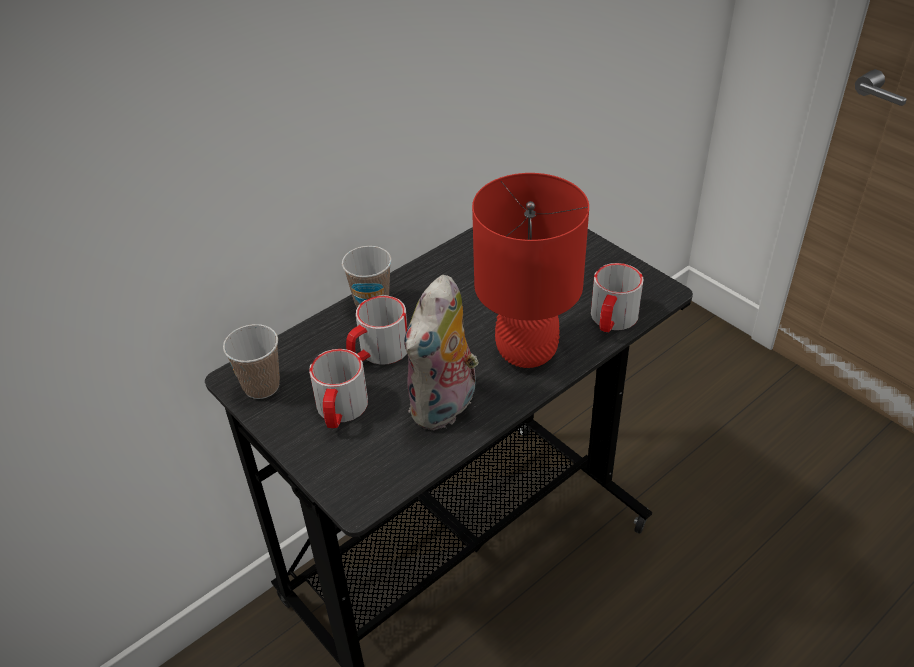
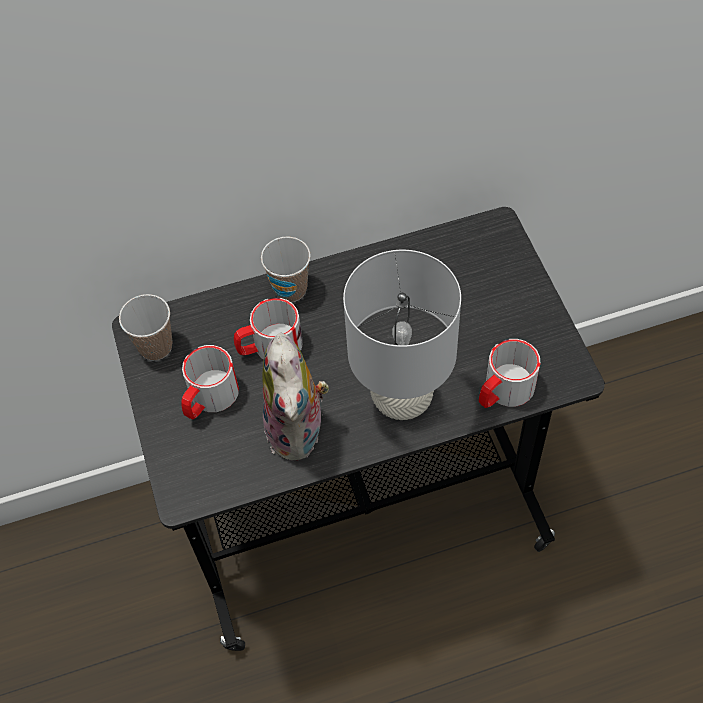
camera: 25 degrees right, 15 degrees up
(445, 407) = (299, 430): plush toy -> plush toy turned 60 degrees counterclockwise
(529, 355) = (403, 401): red table lamp -> grey table lamp

